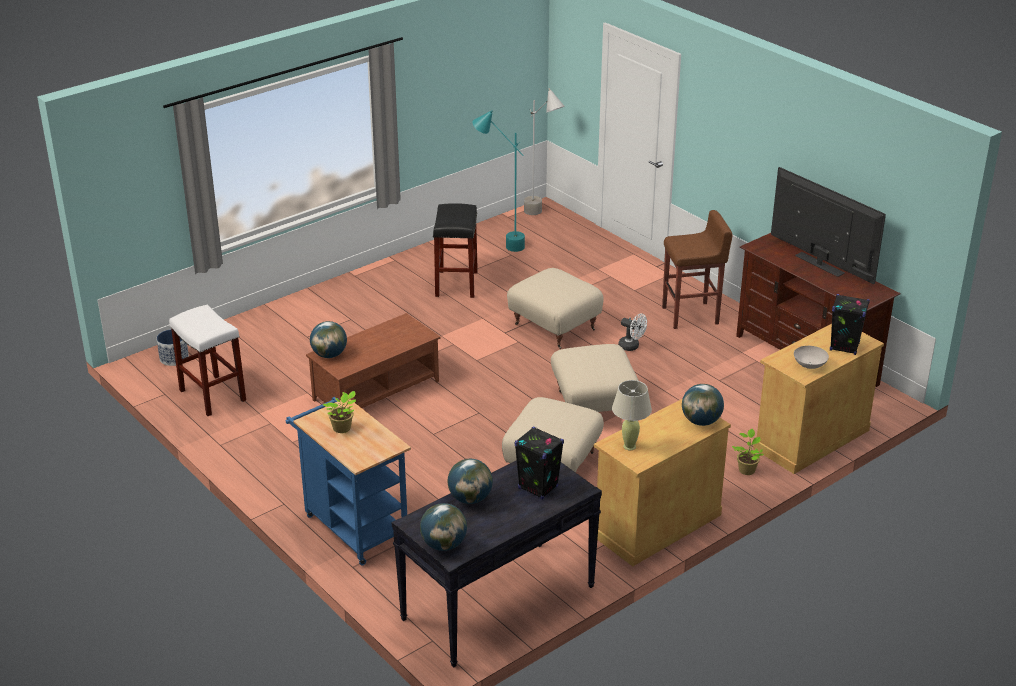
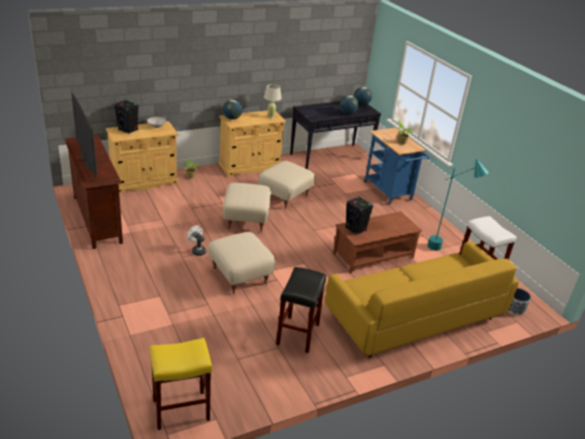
camera: 170 degrees left, 0 degrees up
(317, 324) = (414, 316): none -> yellow sofa
(329, 355) = (407, 226): globe -> none
(499, 245) = (242, 375): turquoise floor lamp -> turquoise floor lamp (445, 250)
(538, 487) = (318, 111): black speaker -> black speaker (356, 229)
(542, 216) = (180, 410): grey floor lamp -> yellow stool
(691, 316) = (137, 264): brown stool -> none

